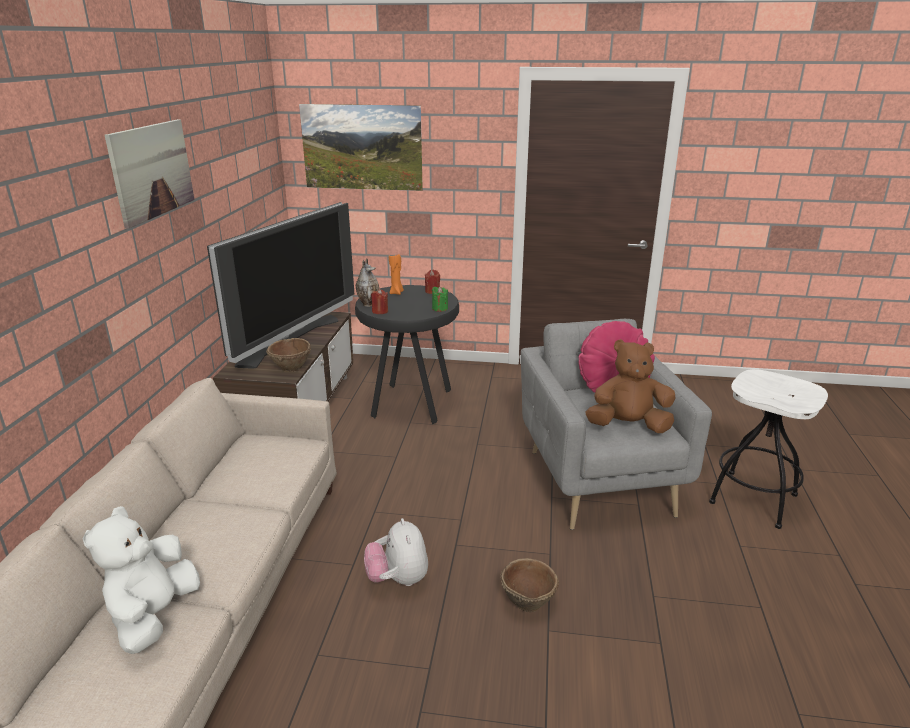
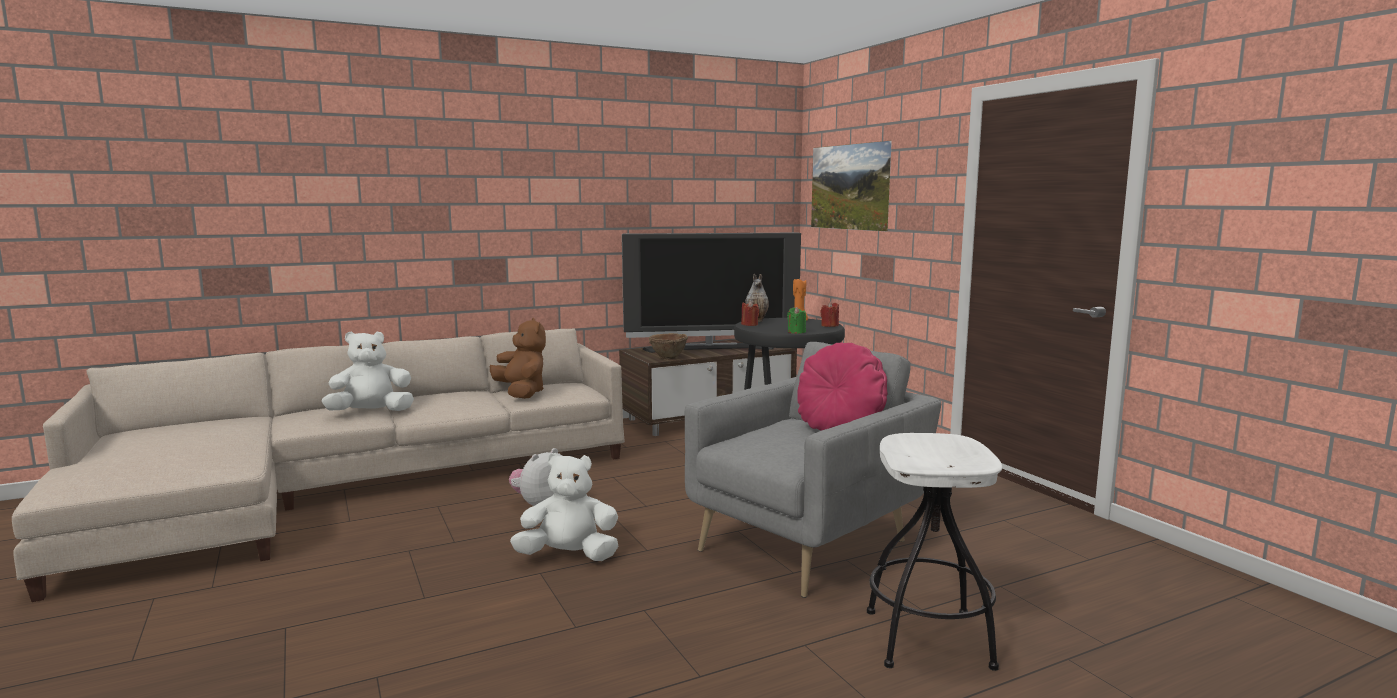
camera: 55 degrees right, 15 degrees down
(152, 170) = (589, 169): picture -> none
(527, 601) = (569, 556): brown bowl -> white plush toy
(628, 426) = (775, 448): brown plush toy -> brown plush toy (521, 393)

